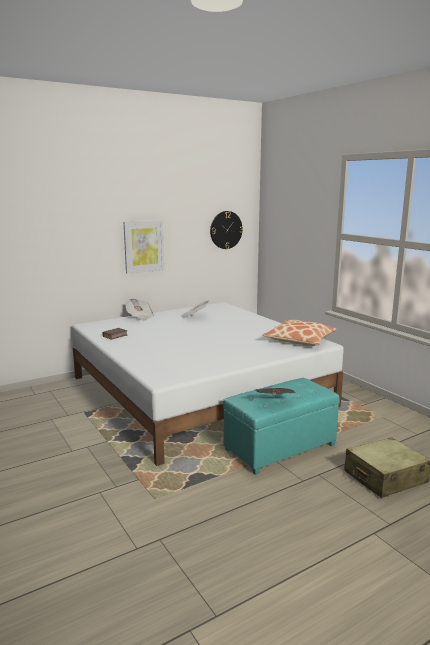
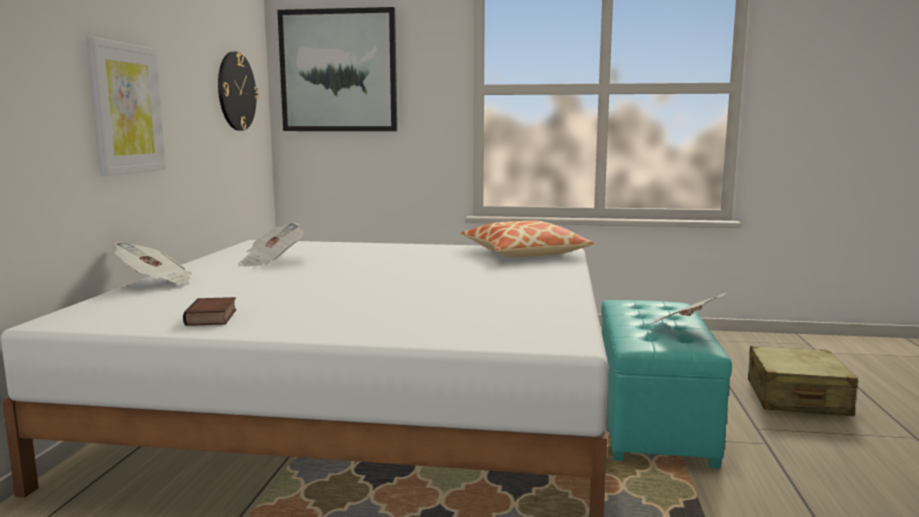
camera: 50 degrees left, 5 degrees down
(283, 218) = (338, 71): none -> picture

